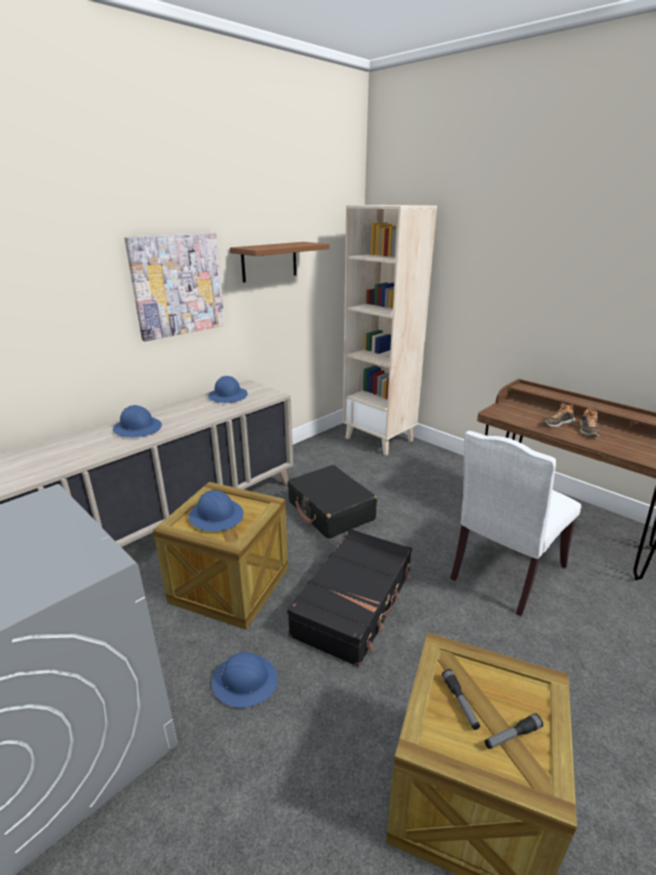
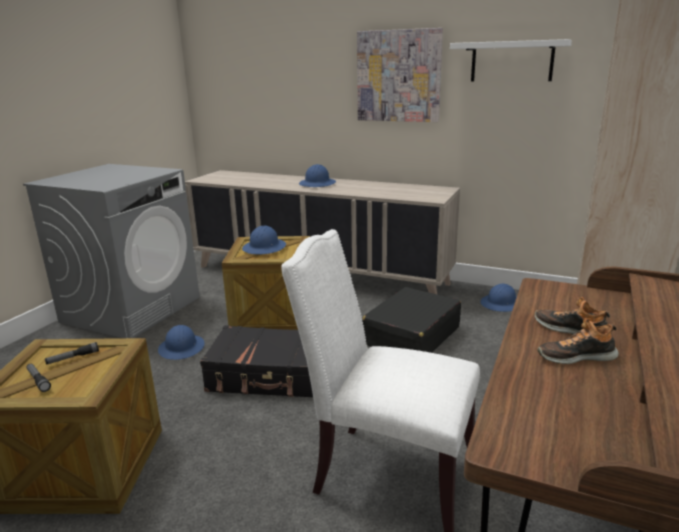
camera: 70 degrees right, 5 degrees down
(228, 396) = (408, 189): blue hard hat -> blue hard hat (501, 304)
(269, 261) = (511, 61): brown shelf -> white shelf

